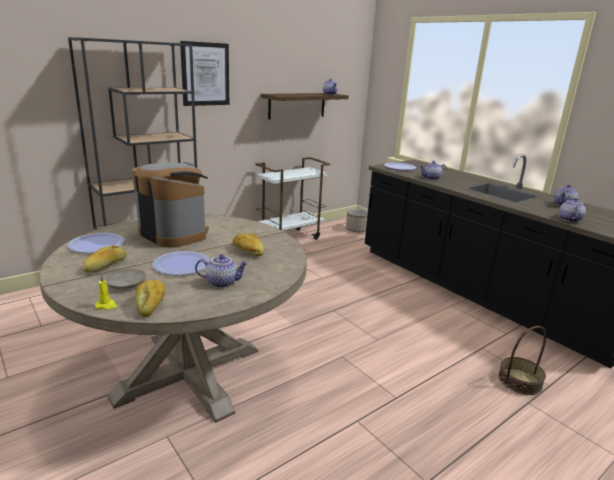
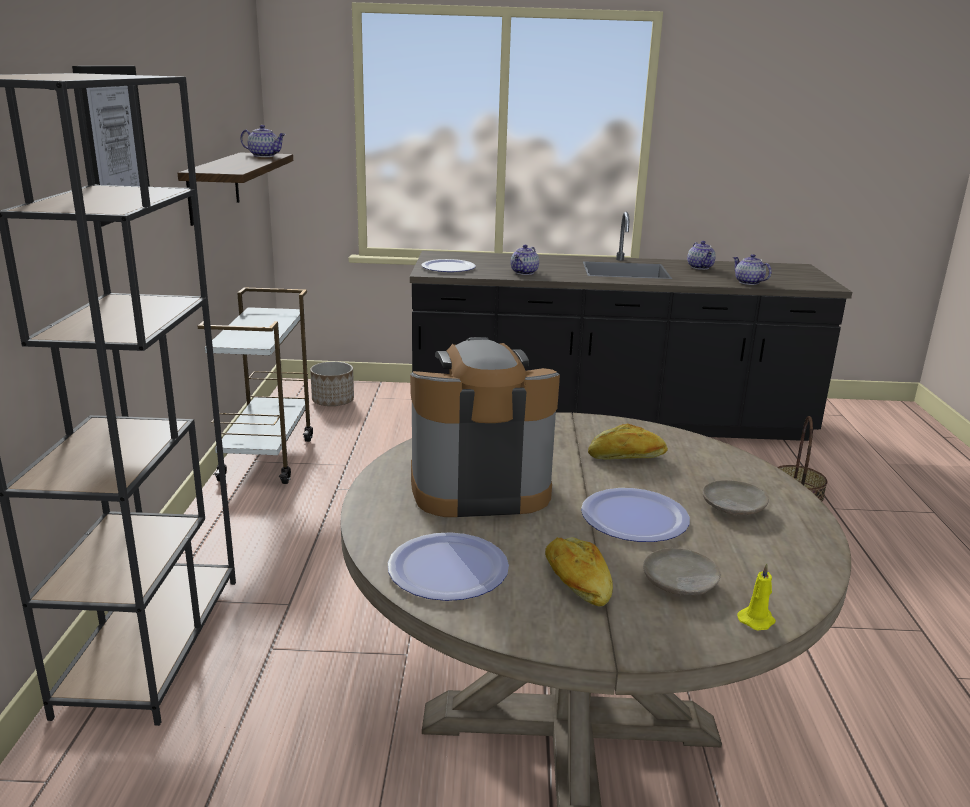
camera: 50 degrees left, 0 degrees up
(151, 304) = (774, 579): bread -> none
(222, 282) = (732, 507): teapot -> beige plate

